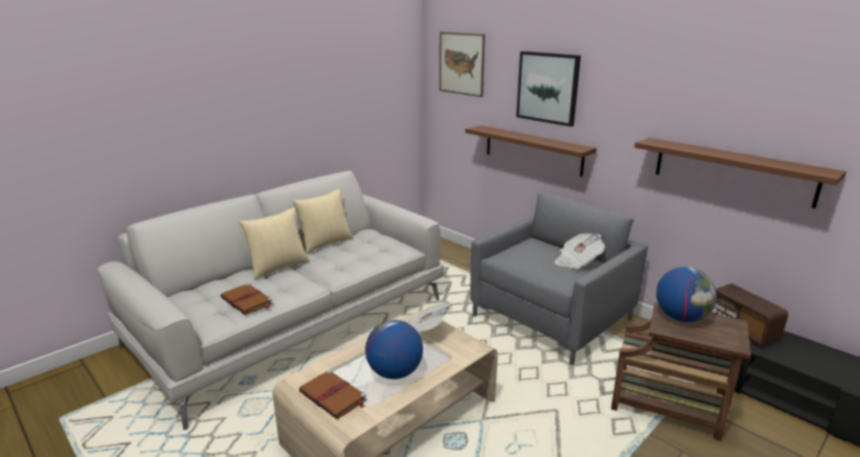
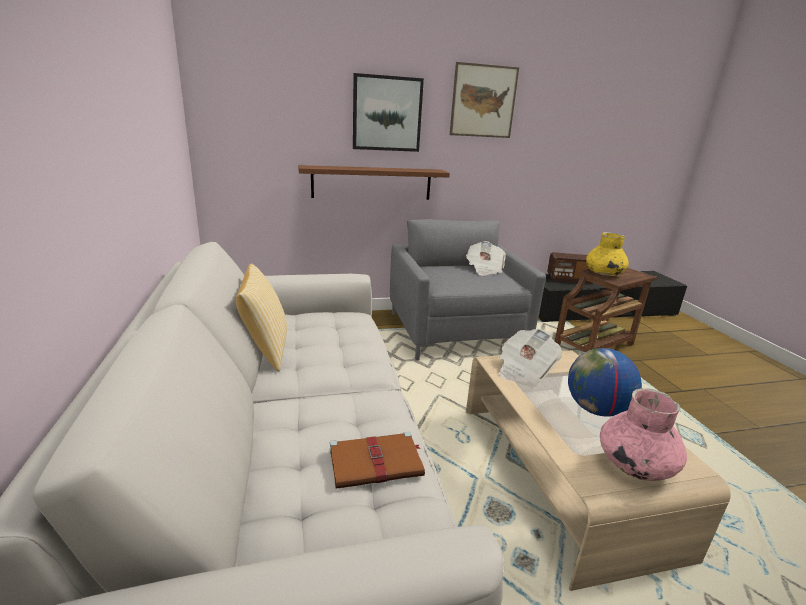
camera: 60 degrees left, 0 degrees up
(278, 267) = (284, 406): pillow -> none
(333, 397) = (634, 464): brown book -> pink vase
(461, 63) = (259, 89): picture -> picture (483, 101)
(681, 317) = (603, 273): globe -> yellow vase
(732, 171) = (547, 170): shelf -> none

